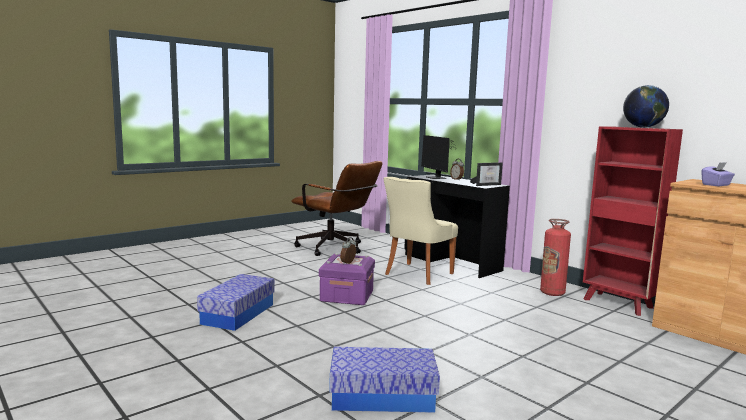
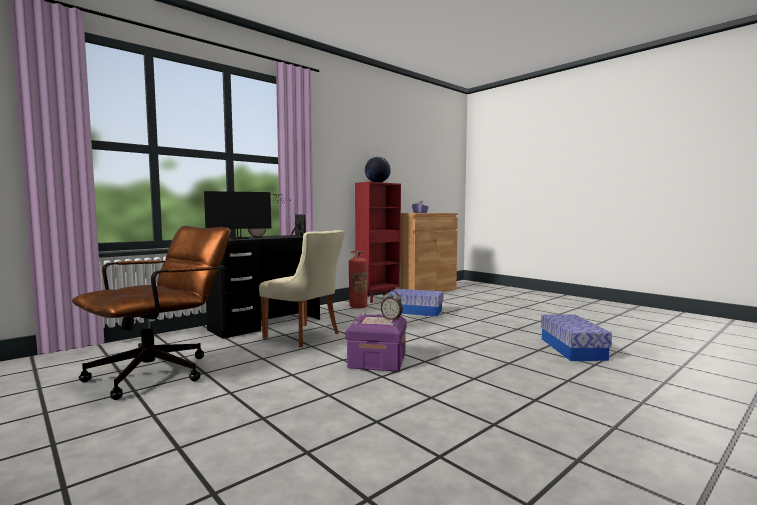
camera: 90 degrees left, 5 degrees down
(238, 314) = (460, 411): storage box -> storage box (415, 311)

